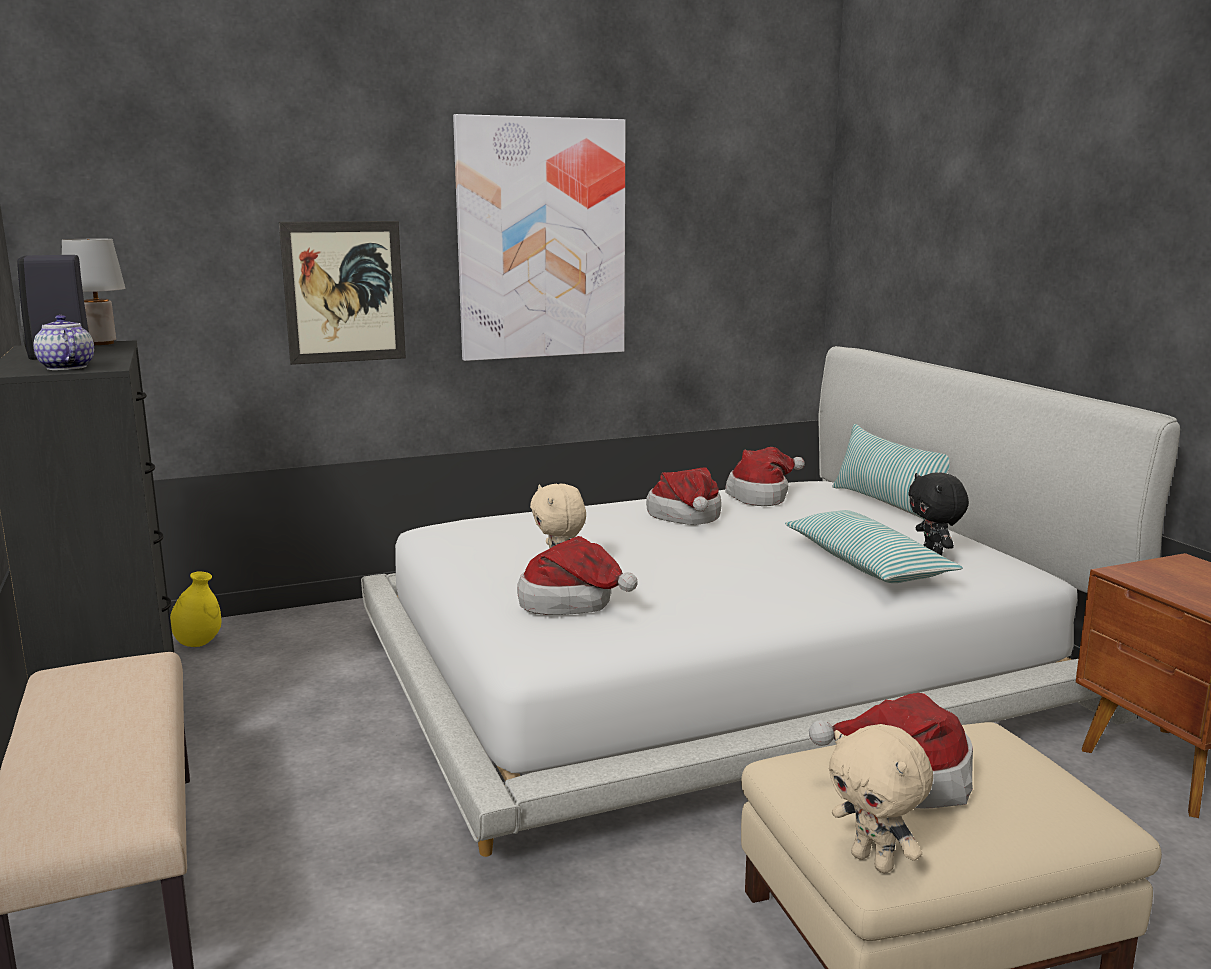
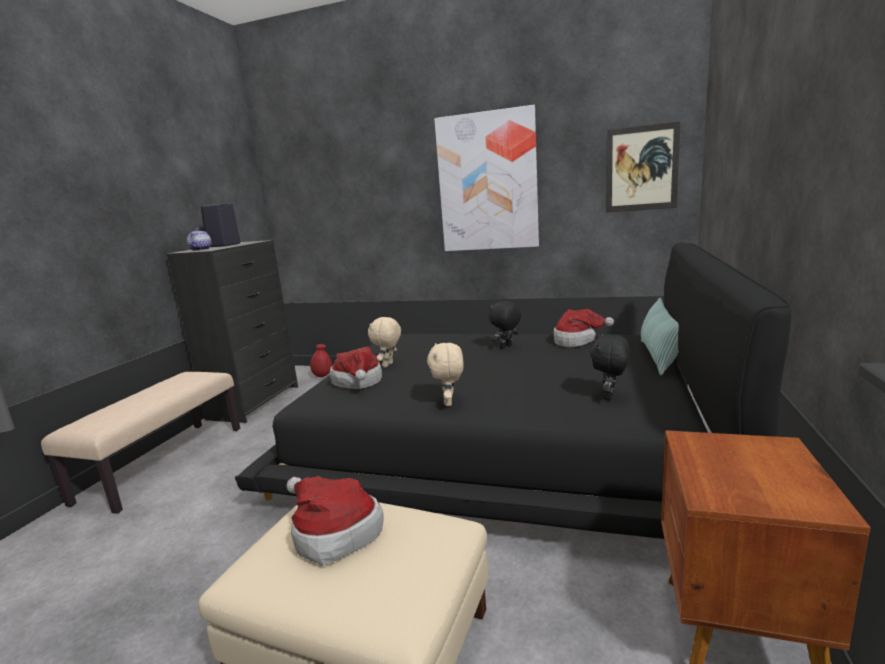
camera: 40 degrees right, 0 degrees up
(102, 343) = (256, 241): grey table lamp -> none
(198, 643) = (322, 375): yellow vase -> red vase
(344, 292) = (388, 216): picture -> picture (641, 168)
(686, 517) = (506, 347): hat -> black plush toy
(718, 669) = (503, 443): white bed -> black bed
(866, 564) = (551, 393): pillow -> none
(874, 861) = (236, 574): beige plush toy -> beige plush toy (449, 402)

